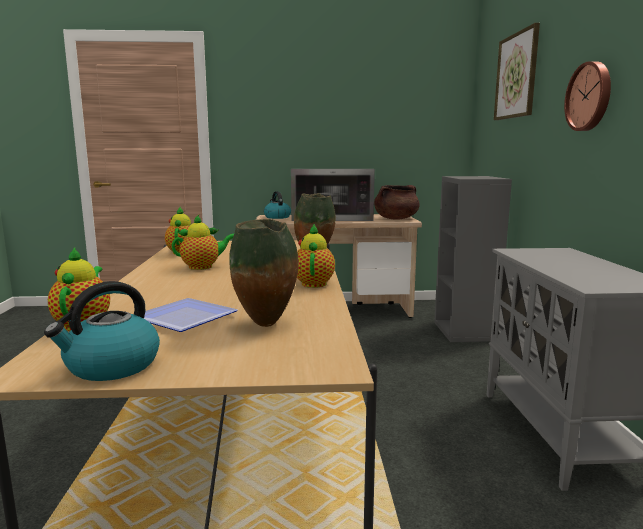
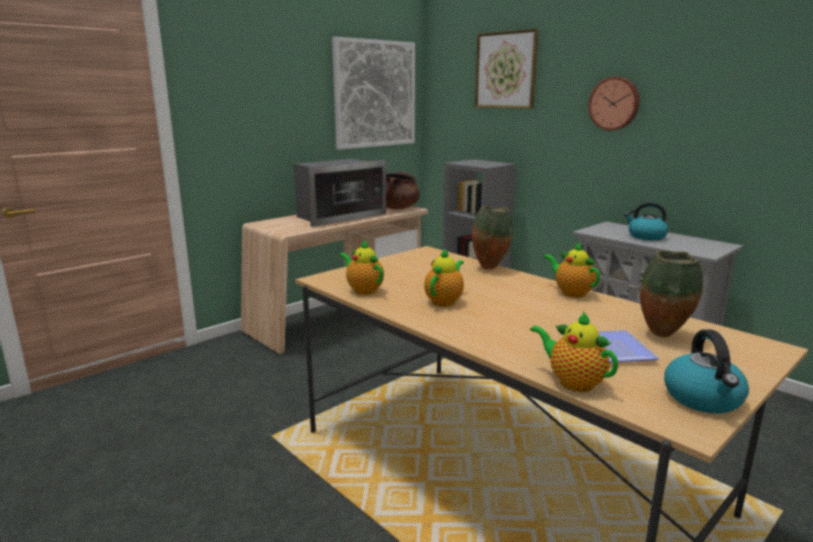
camera: 40 degrees left, 5 degrees up
(277, 217) = (279, 223): kettle -> kettle (646, 236)
(405, 112) = (375, 94): none -> picture

